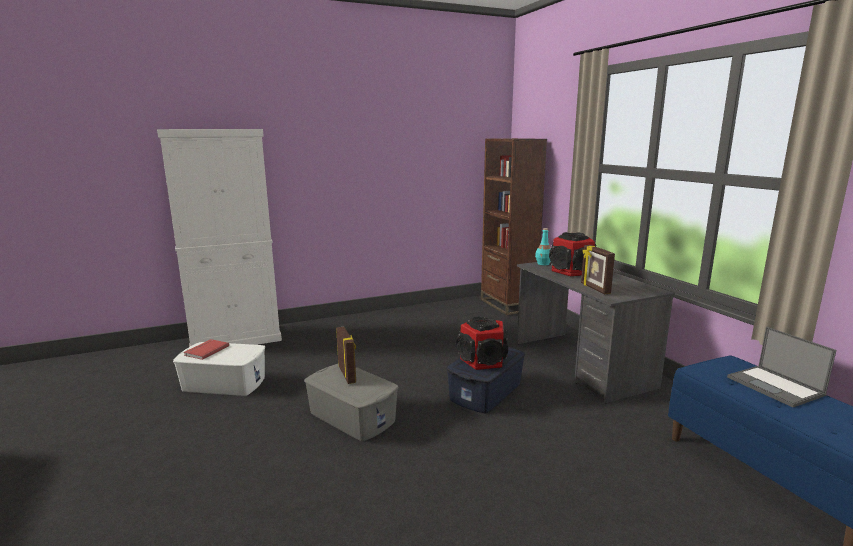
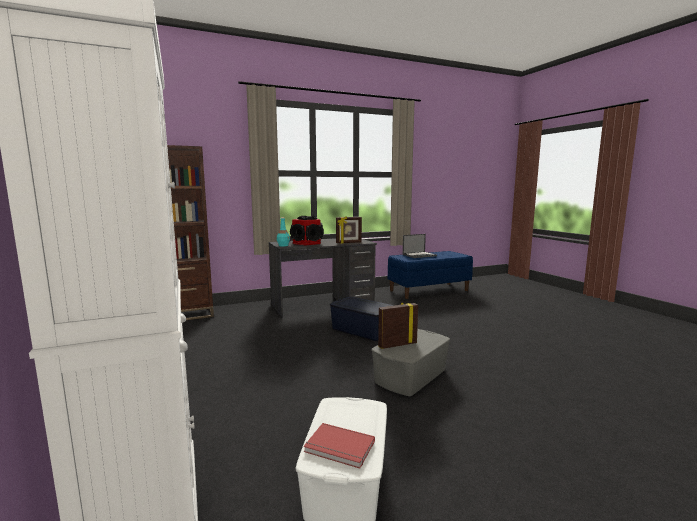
camera: 90 degrees left, 5 degrees down
(483, 360) = (364, 305): speaker -> none

